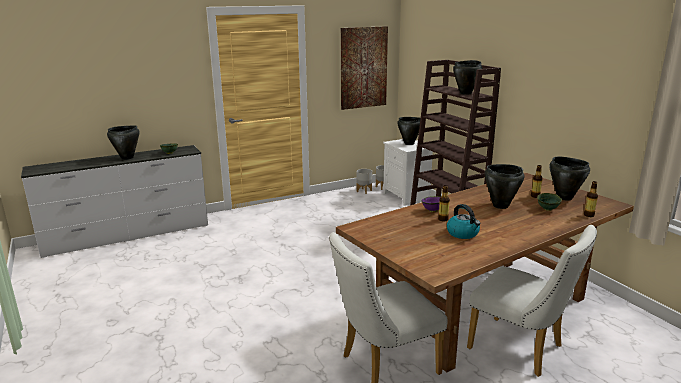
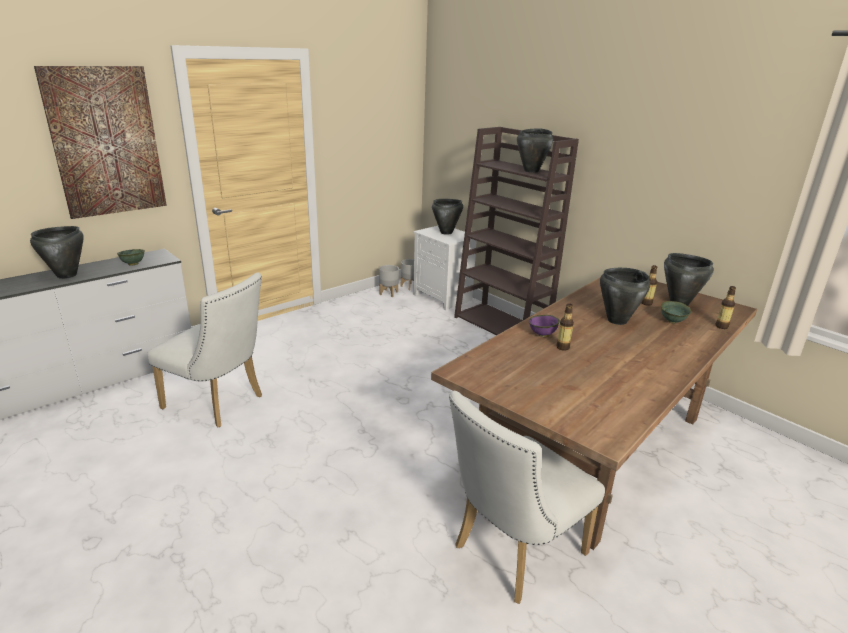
camera: 15 degrees left, 5 degrees up
(363, 68) = (383, 135): picture -> picture (106, 142)
(463, 233) = (600, 368): kettle -> none
(522, 349) = (663, 500): white chair -> white chair (219, 404)

